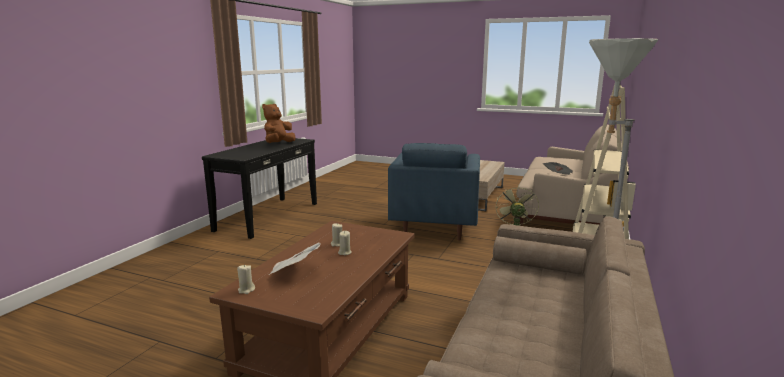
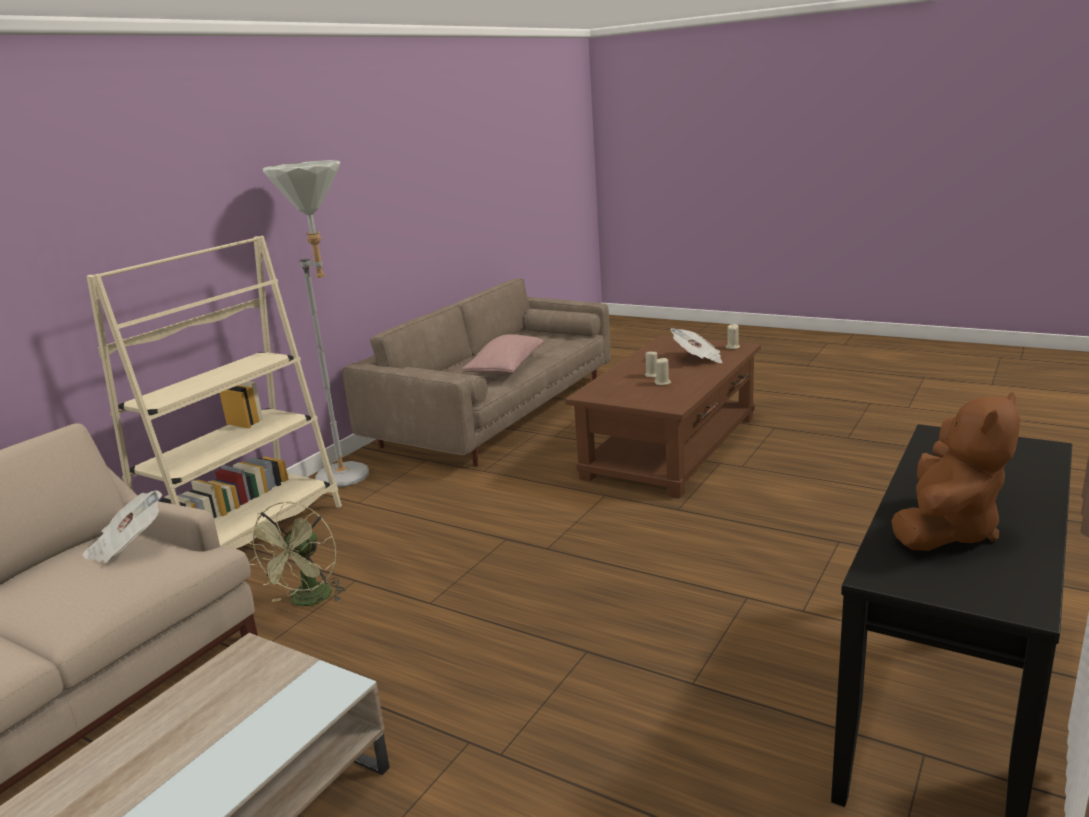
camera: 170 degrees left, 5 degrees up
(434, 226) = (461, 636): blue armchair -> none
(513, 306) = (505, 368): none -> pink pillow

